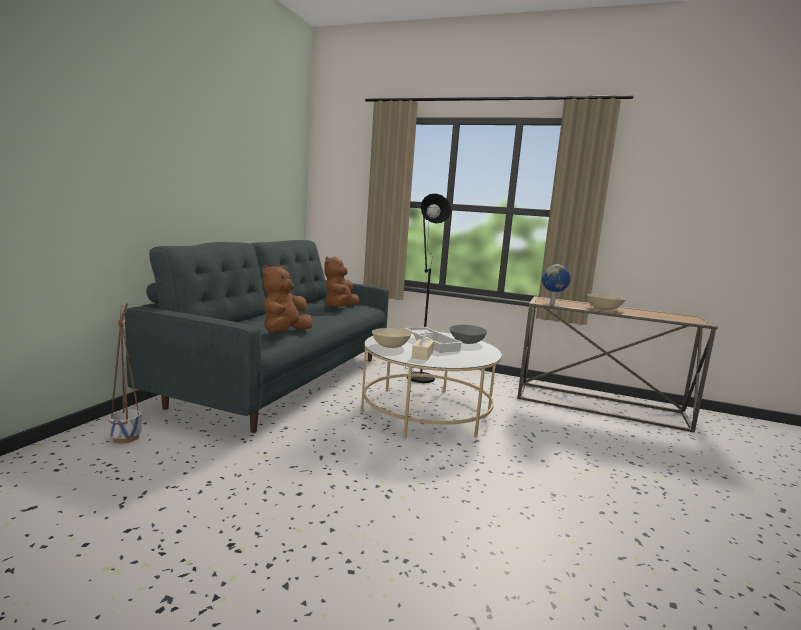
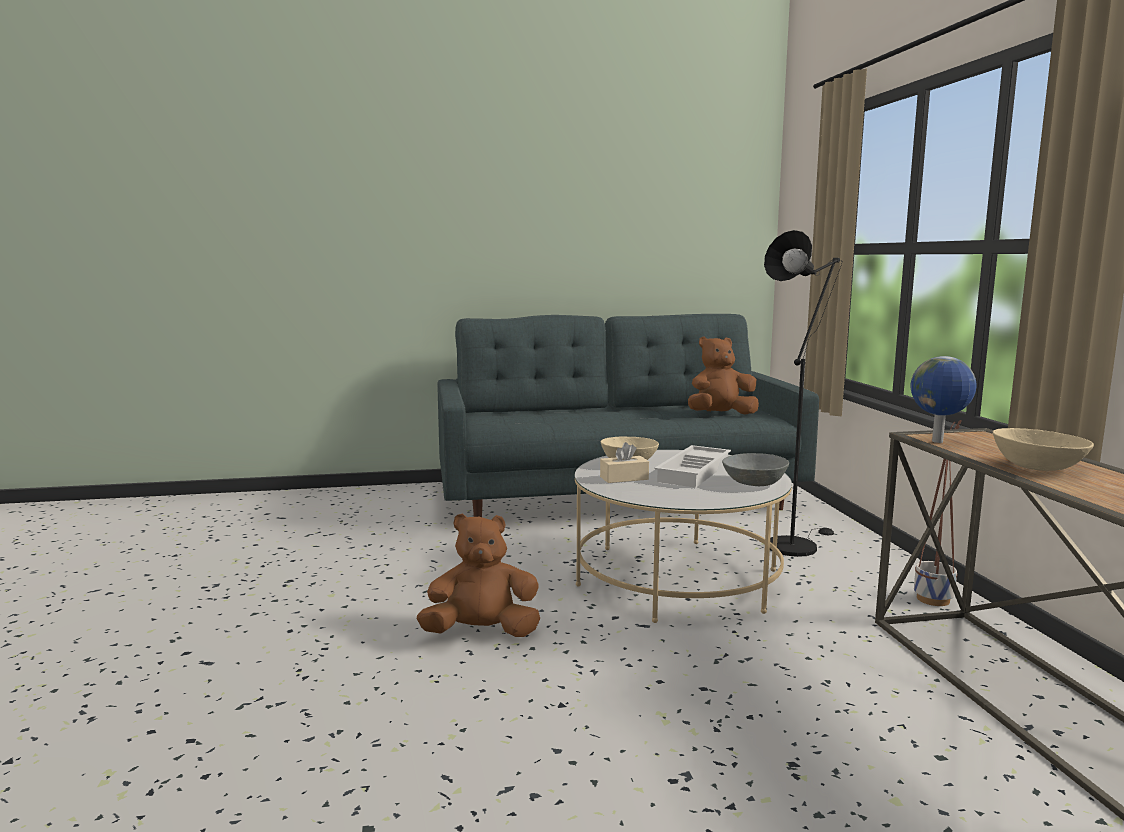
camera: 60 degrees right, 0 degrees up
(125, 438) = (401, 500): planter -> planter (932, 599)
(284, 333) = (546, 426): brown plush toy -> brown plush toy (482, 632)

